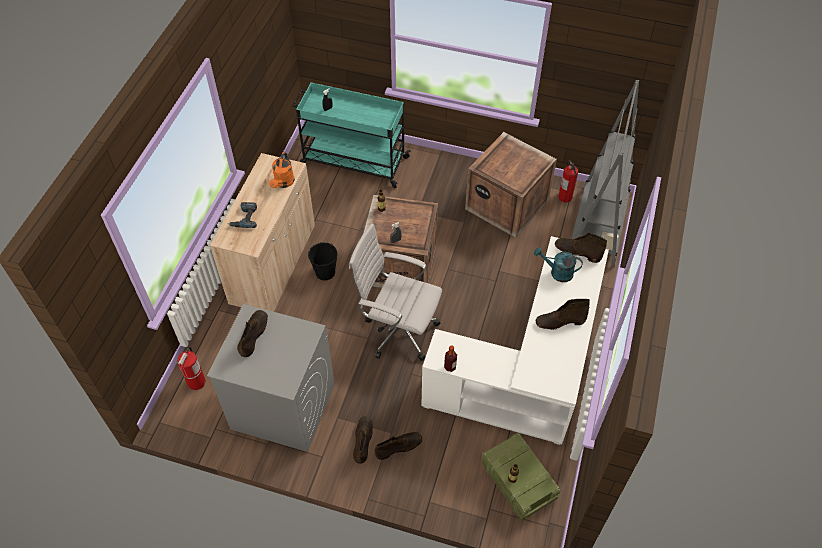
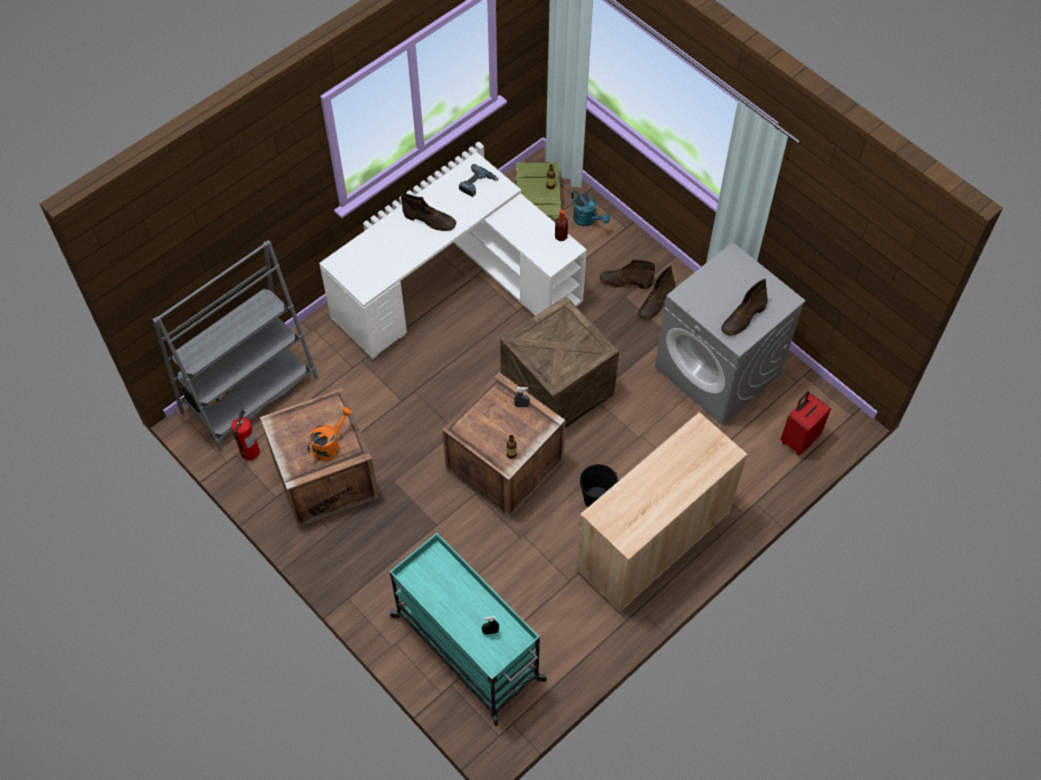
camera: 150 degrees left, 5 degrees up
(196, 382) = (799, 439): fire extinguisher -> red suitcase
(244, 218) = (692, 470): power drill -> power drill (477, 184)
(283, 183) = (623, 496): orange watering can -> orange watering can (329, 445)
(397, 330) = (557, 389): white office chair -> crate
(557, 272) = (391, 265): turquoise watering can -> turquoise watering can (587, 220)
(577, 252) = (352, 275): brown boot -> none

